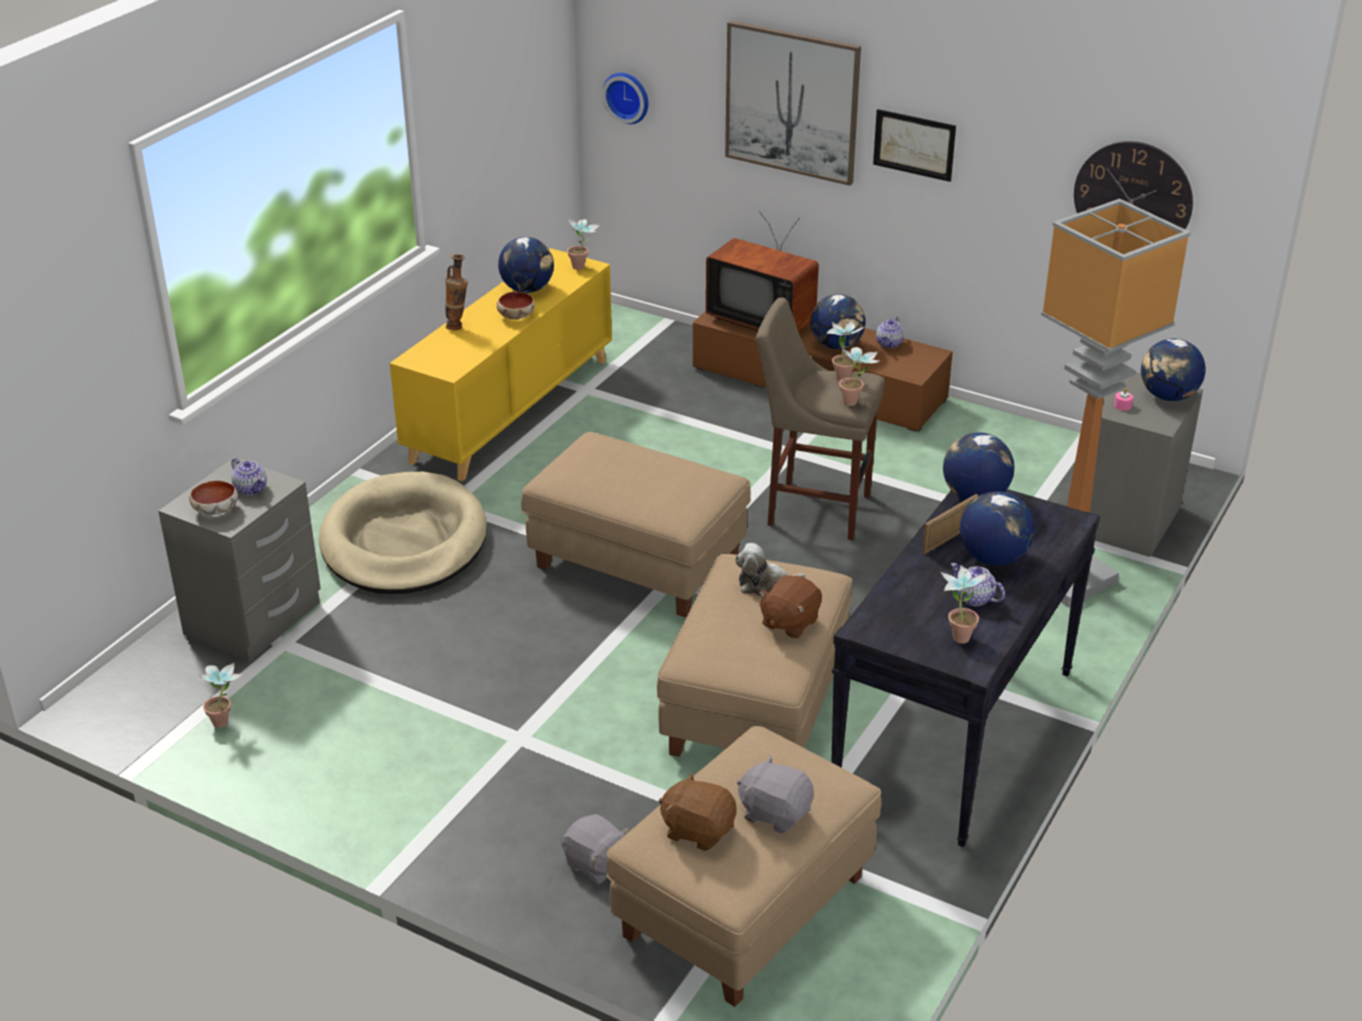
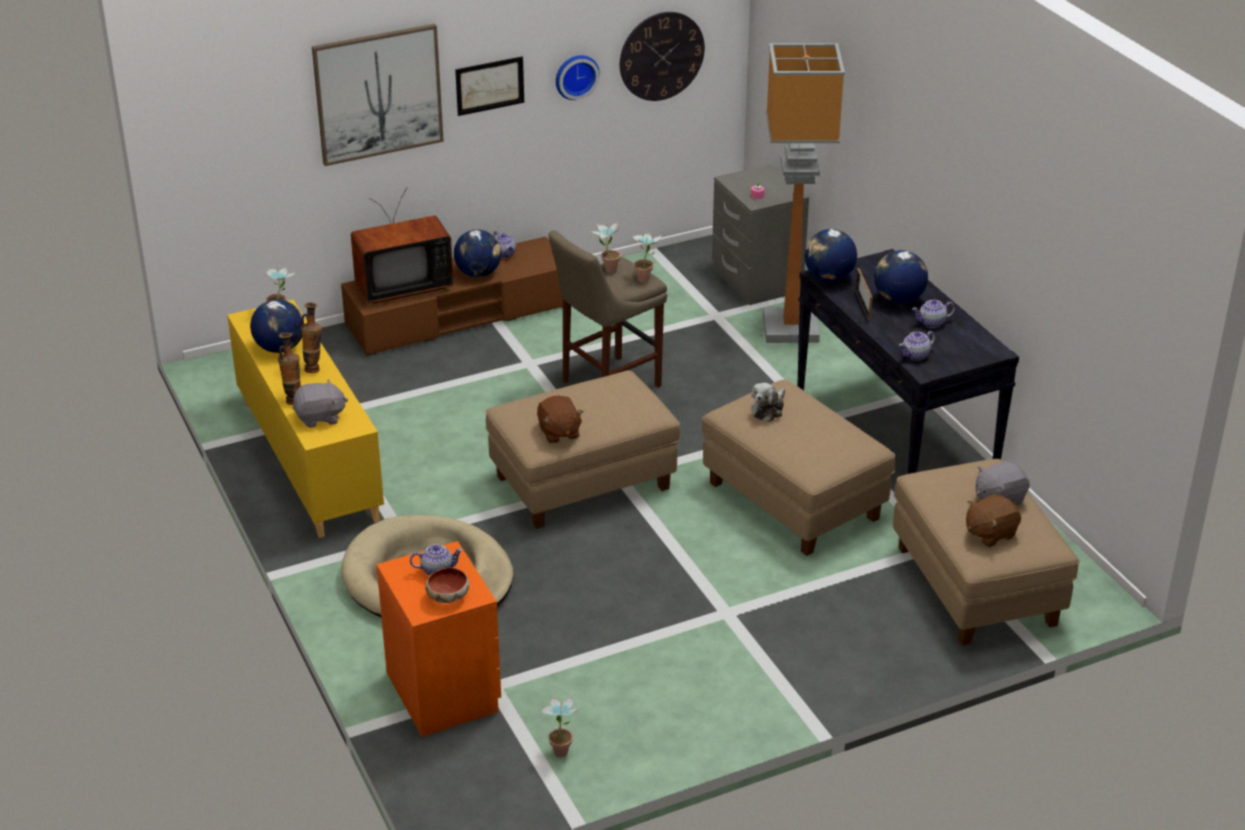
camera: 55 degrees left, 0 degrees up
(254, 619) = (444, 691): grey nightstand -> orange nightstand
(516, 316) = (314, 368): bowl -> vase
(597, 865) = (886, 629): grey plush toy -> grey plush toy (320, 417)
(628, 96) = (214, 153): wall clock -> wall clock (575, 76)
(789, 622) = (818, 418): brown plush toy -> brown plush toy (559, 433)
(889, 611) = (915, 355): none -> teapot
(958, 634) = (961, 343): potted plant -> none
(1168, 396) = (765, 178): globe -> none

